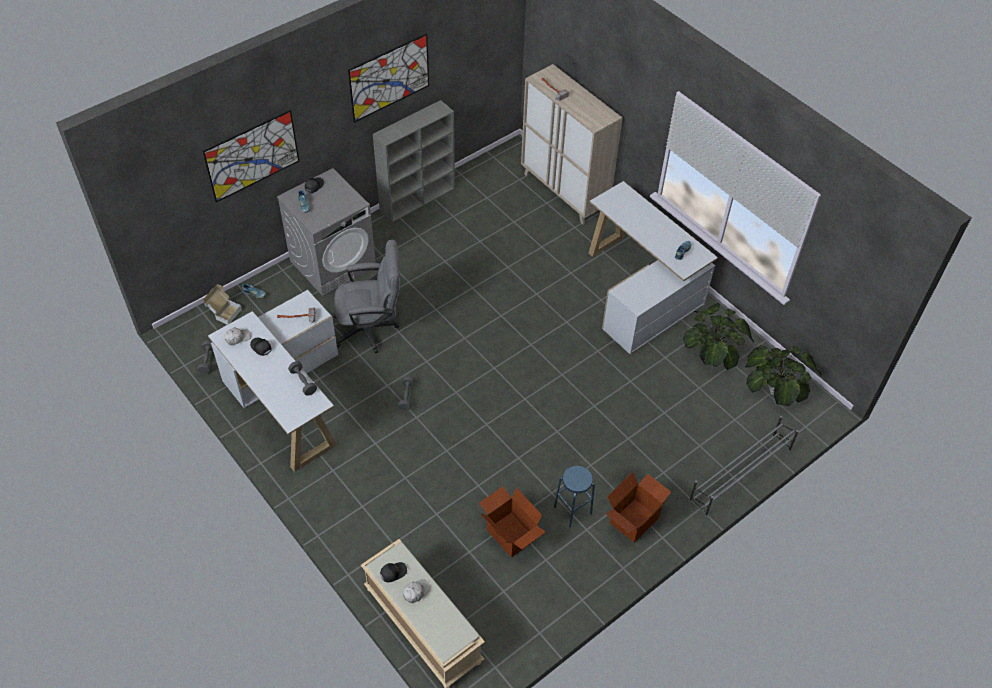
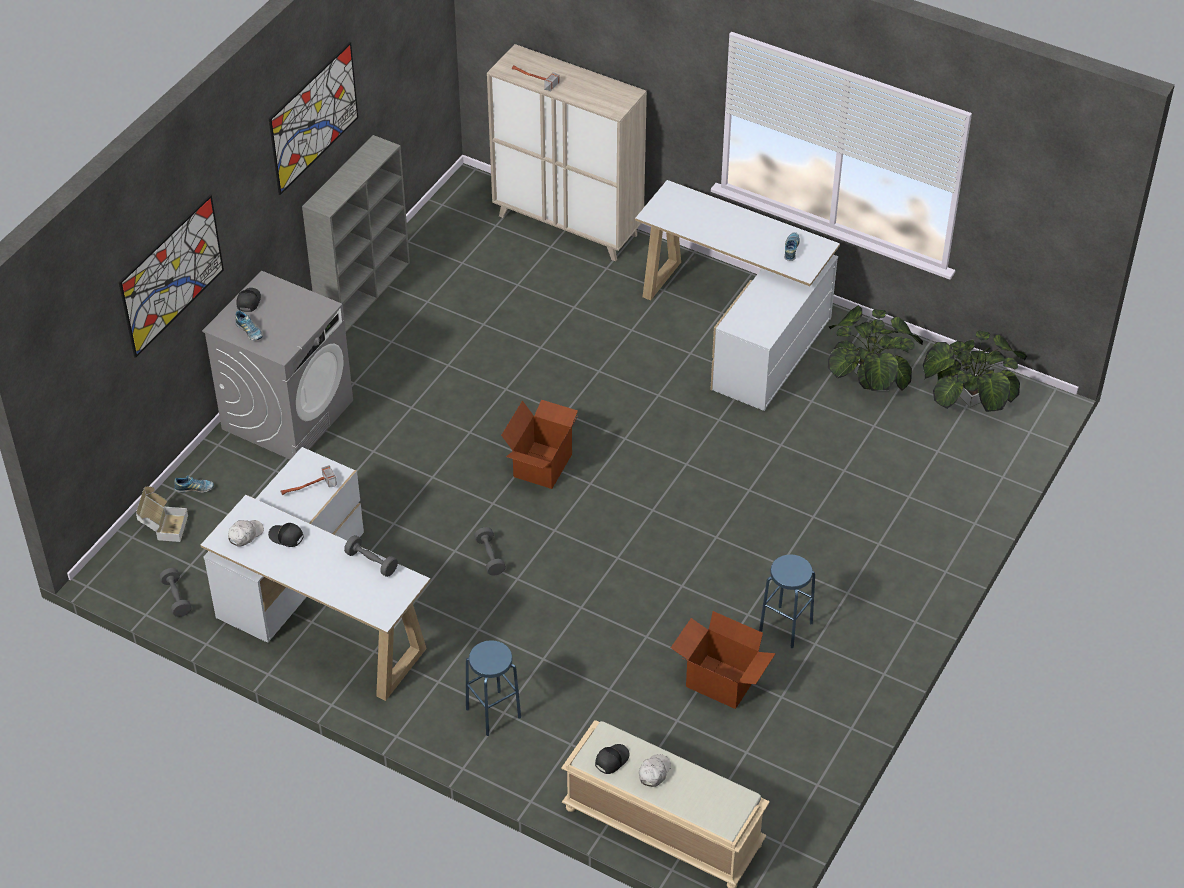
camera: 20 degrees left, 5 degrees down
(355, 504) = (493, 713): none -> blue stool
(371, 329) = (392, 485): grey office chair -> none
(633, 520) = (868, 612): cardboard box -> cardboard box (541, 465)
(739, 475) = (976, 516): grey shoe rack -> none

